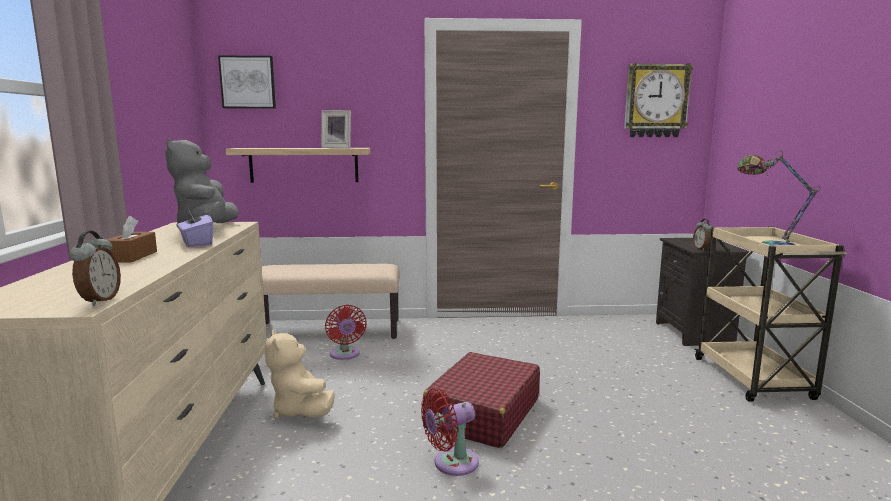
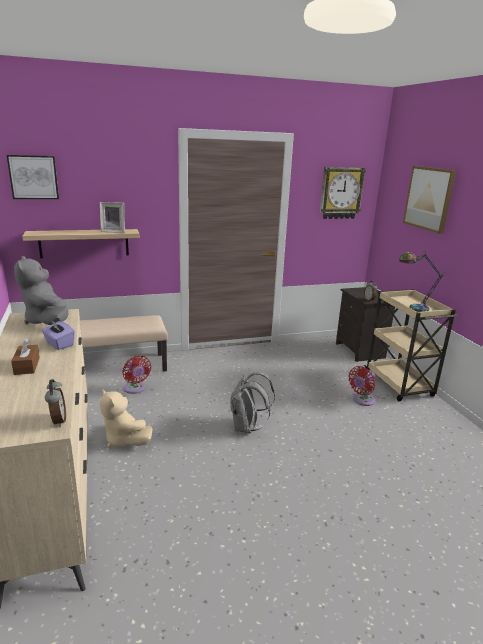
camera: 15 degrees left, 10 degrees up
(451, 463) = (240, 467): red fan -> red fan (362, 401)
(483, 413) = (247, 427): red suitcase -> grey backpack
(789, 84) = (429, 198): none -> picture

